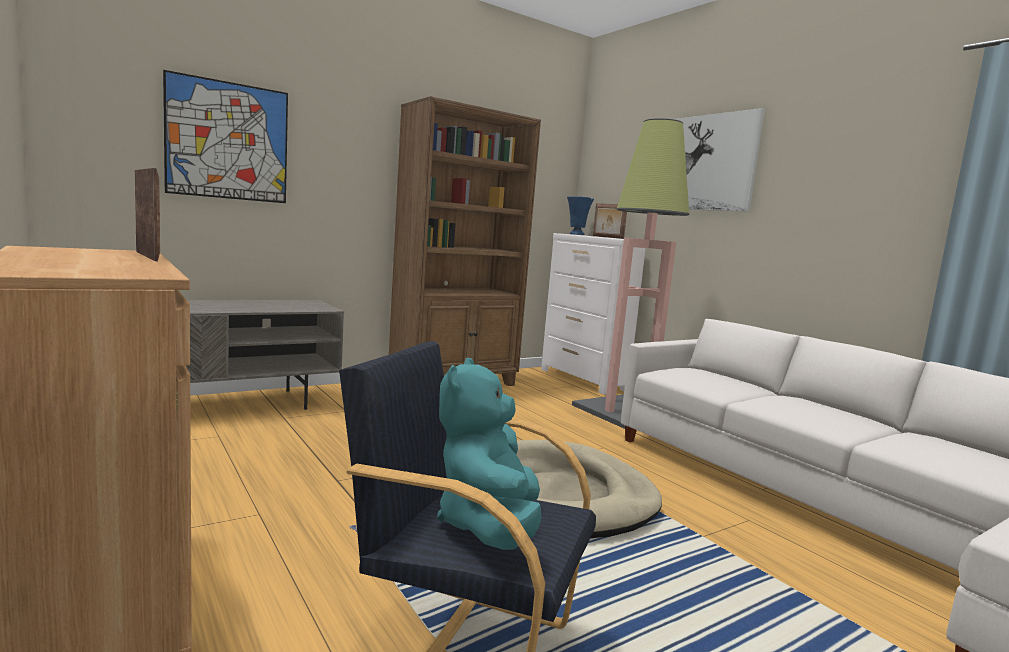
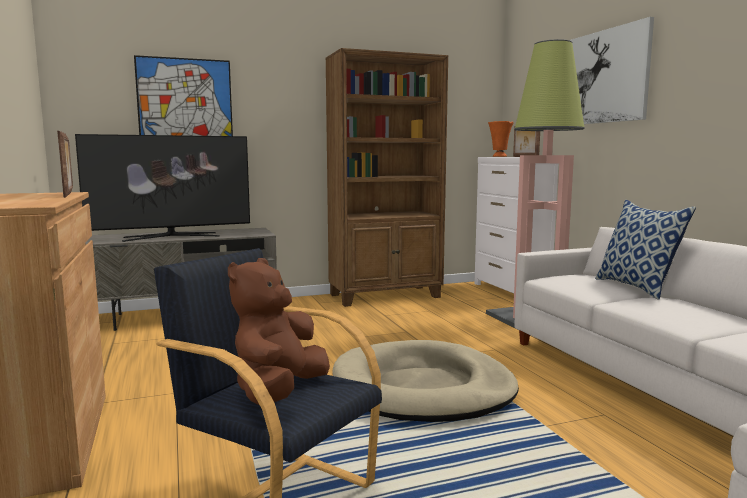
camera: 15 degrees right, 0 degrees up
(209, 307) = (171, 237): none -> television
(488, 525) = (279, 392): turquoise plush toy -> brown plush toy
(576, 234) = (499, 156): blue vase -> orange vase
(754, 384) = (637, 287): none -> pillow

